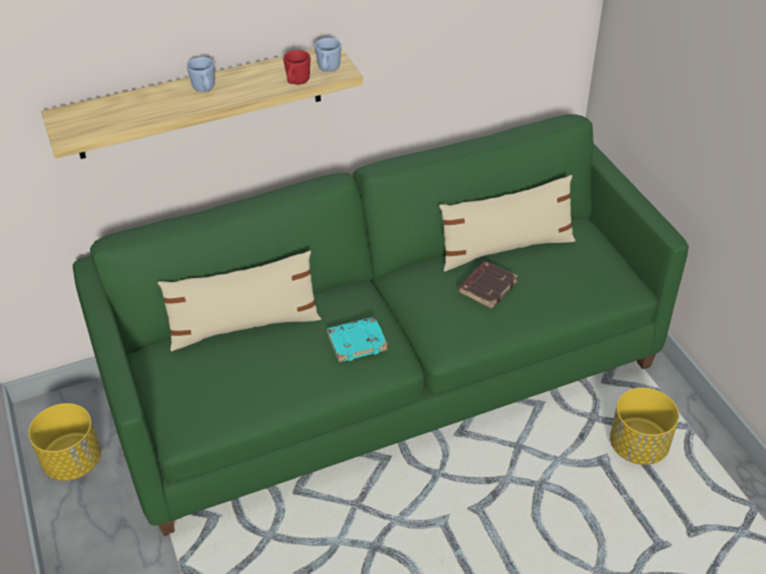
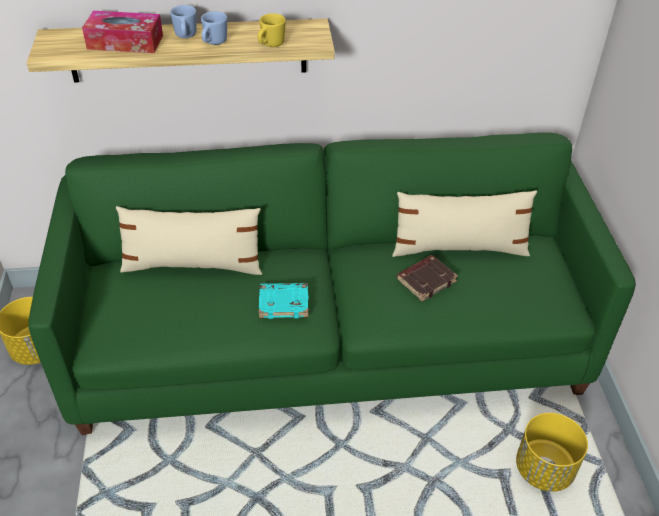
camera: 15 degrees right, 0 degrees up
(145, 107) = (125, 42): none -> tissue box
(296, 82) = (270, 45): red mug -> yellow mug
(328, 70) = (305, 39): blue mug -> blue mug (213, 43)

